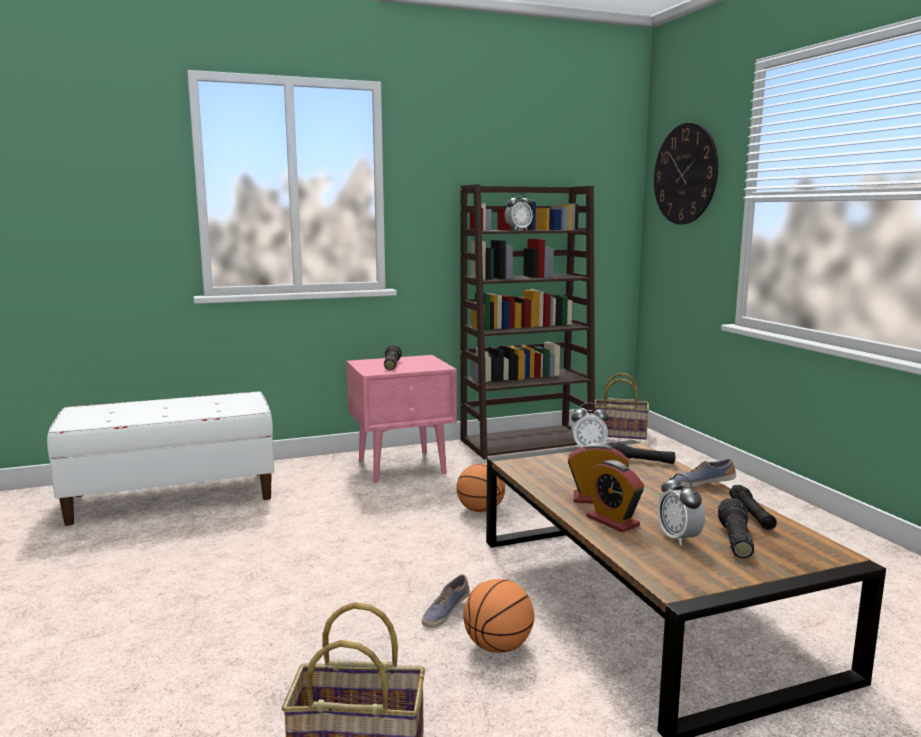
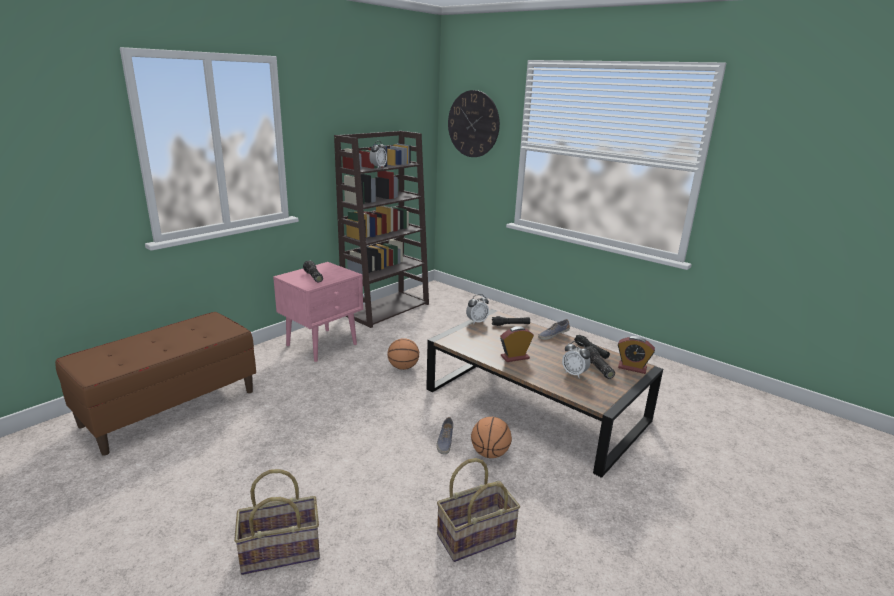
camera: 30 degrees left, 10 degrees up
(173, 496) = (170, 407): white bench -> brown bench
(612, 521) = (536, 370): alarm clock -> alarm clock (632, 368)
(620, 434) = (436, 292): basket -> basket (281, 550)

